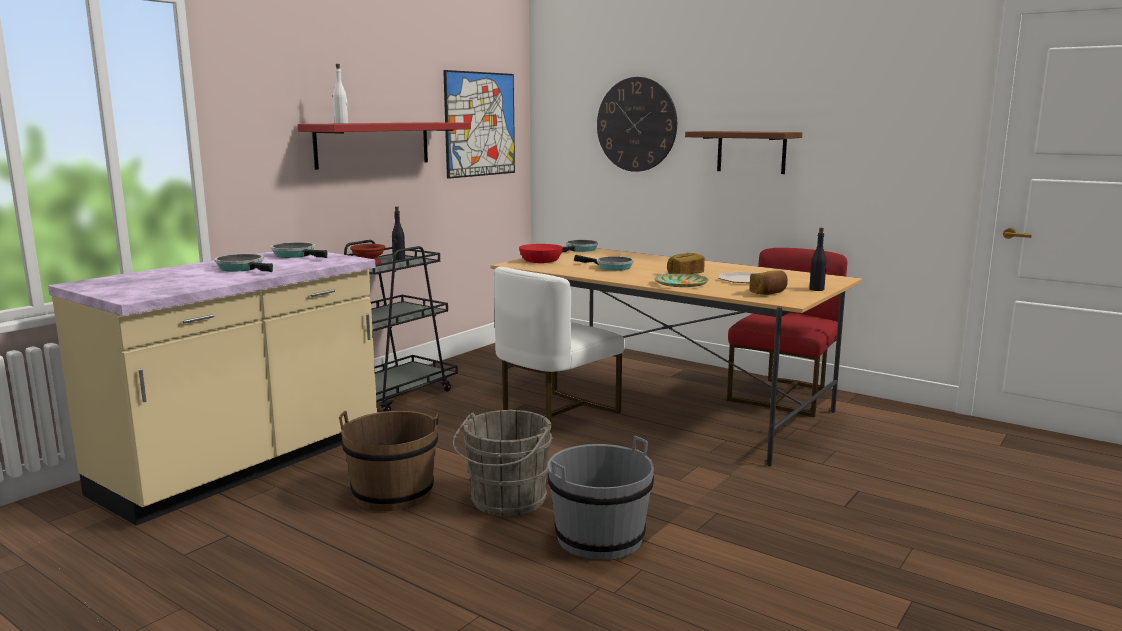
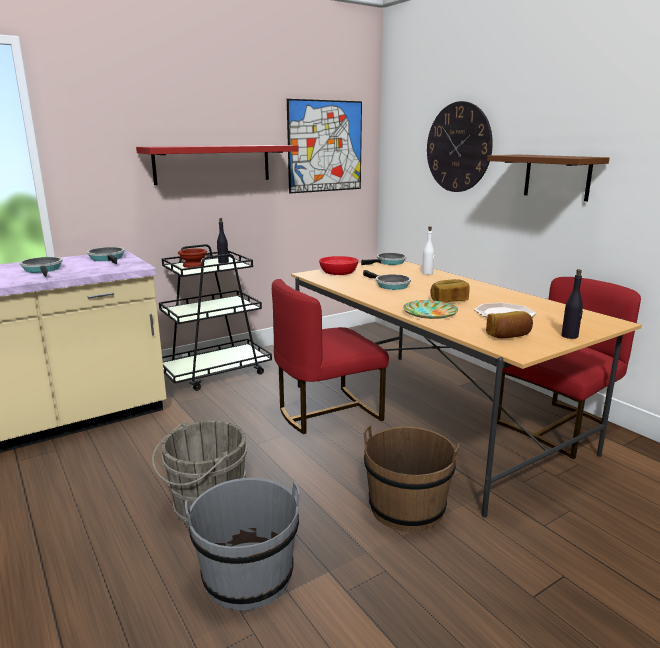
camera: 20 degrees right, 5 degrees up
(341, 123) = (167, 146): white bottle -> white bottle (427, 273)
(393, 493) = (127, 477): brown bucket -> brown bucket (407, 507)
(556, 413) = (327, 412): white chair -> red chair

